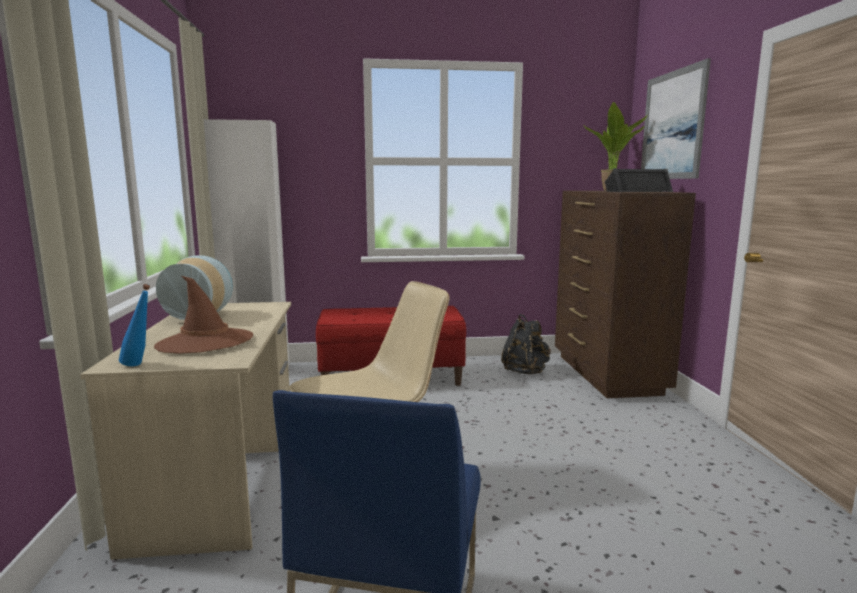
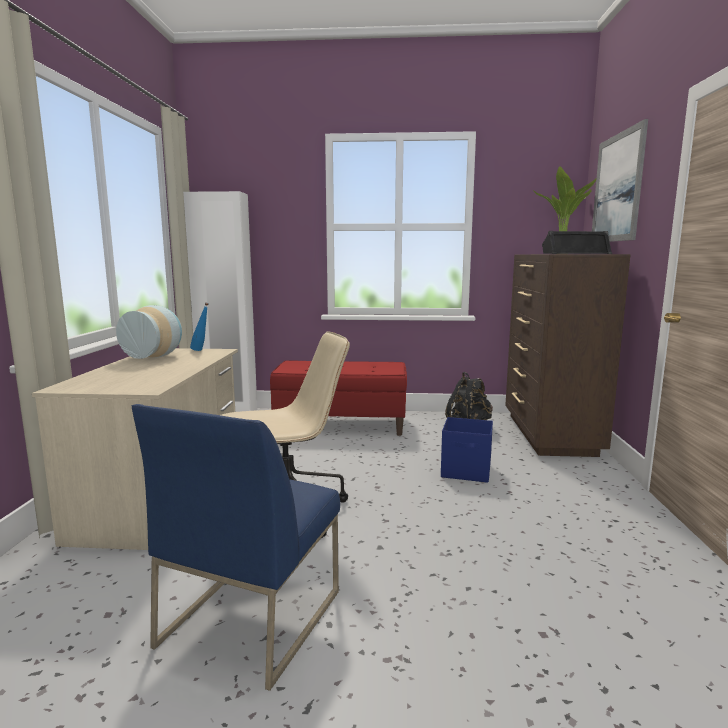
camera: 10 degrees right, 0 degrees up
(140, 365) = (79, 389): blue bottle -> blue bottle (201, 350)
(205, 342) = (141, 375): brown hat -> none
(545, 421) = (466, 471): none -> blue storage box

